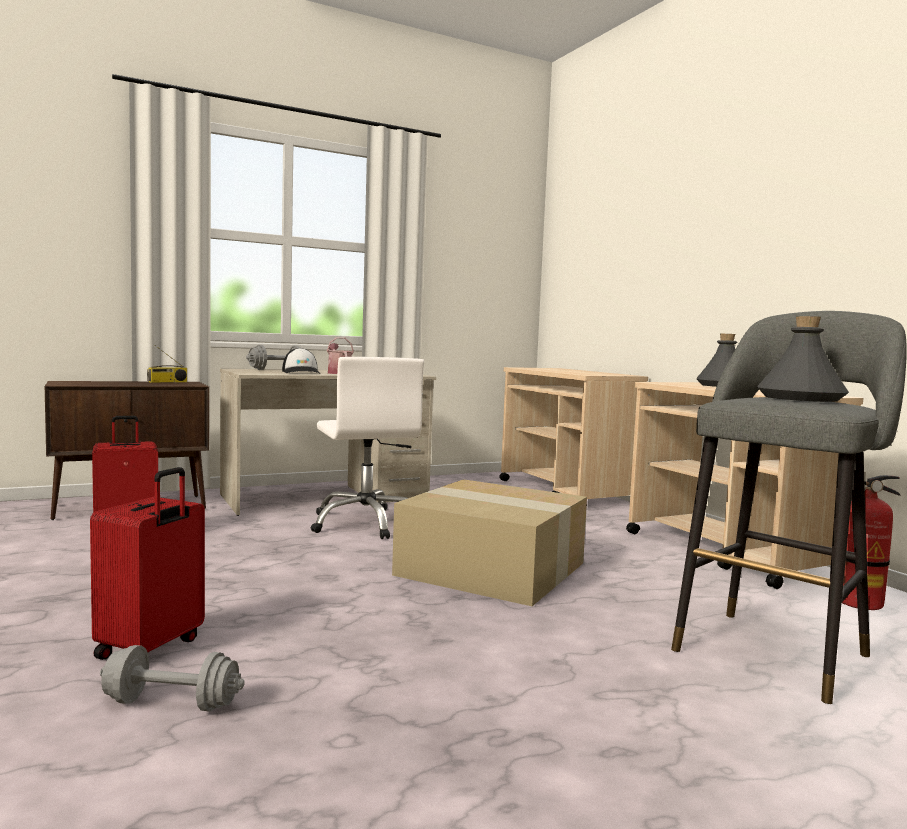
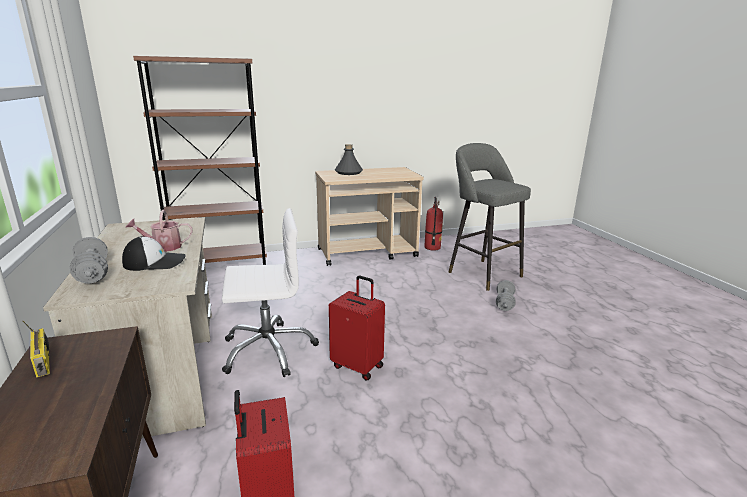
camera: 80 degrees left, 15 degrees up
(151, 648) = (533, 440): red suitcase -> red suitcase (358, 366)
(171, 703) = (592, 422): grey dumbbell -> grey dumbbell (504, 303)
(494, 568) = (386, 312): cardboard box -> none
(566, 492) = (220, 265): beige cart -> brown bookcase
(800, 398) = (492, 181): grey bottle -> none

